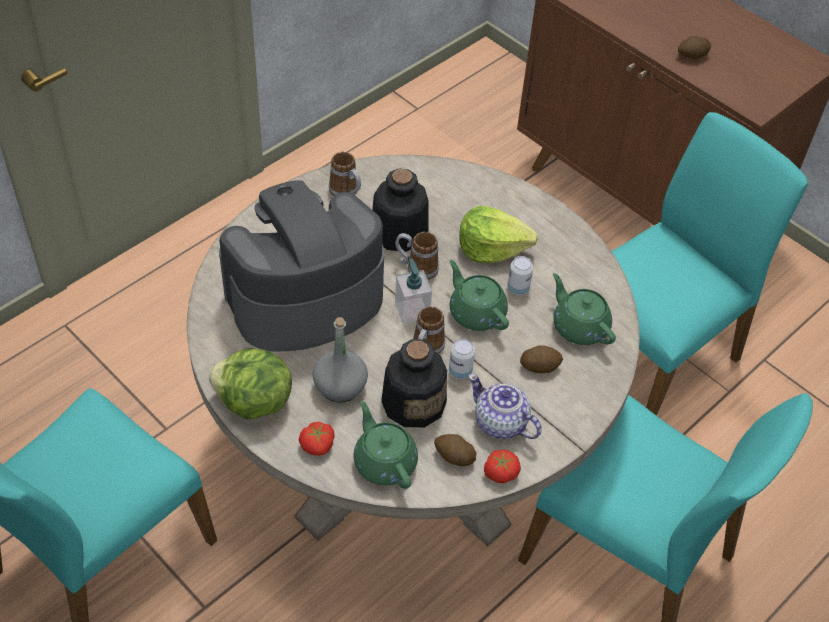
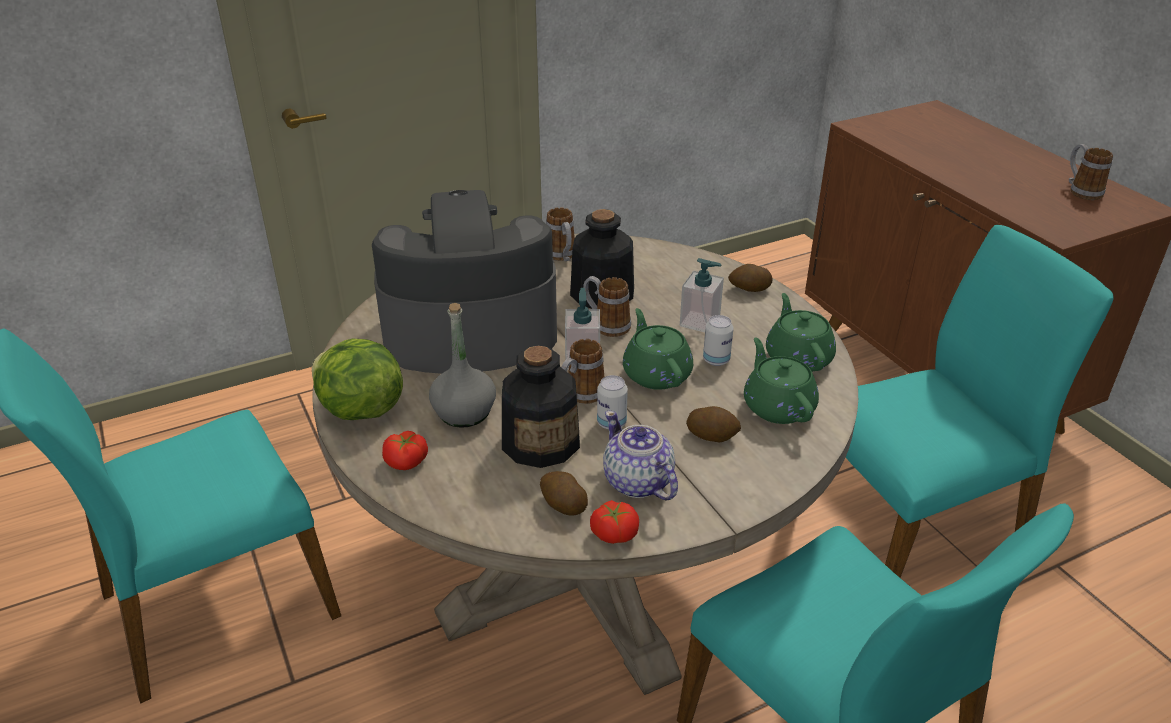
camera: 20 degrees right, 15 degrees down
(384, 461) = (475, 493): green teapot -> green teapot (797, 357)
(491, 249) = (700, 322): lettuce -> soap dispenser
(692, 55) = (990, 186): potato -> potato (749, 289)
(763, 50) = (1081, 191): none -> mug

